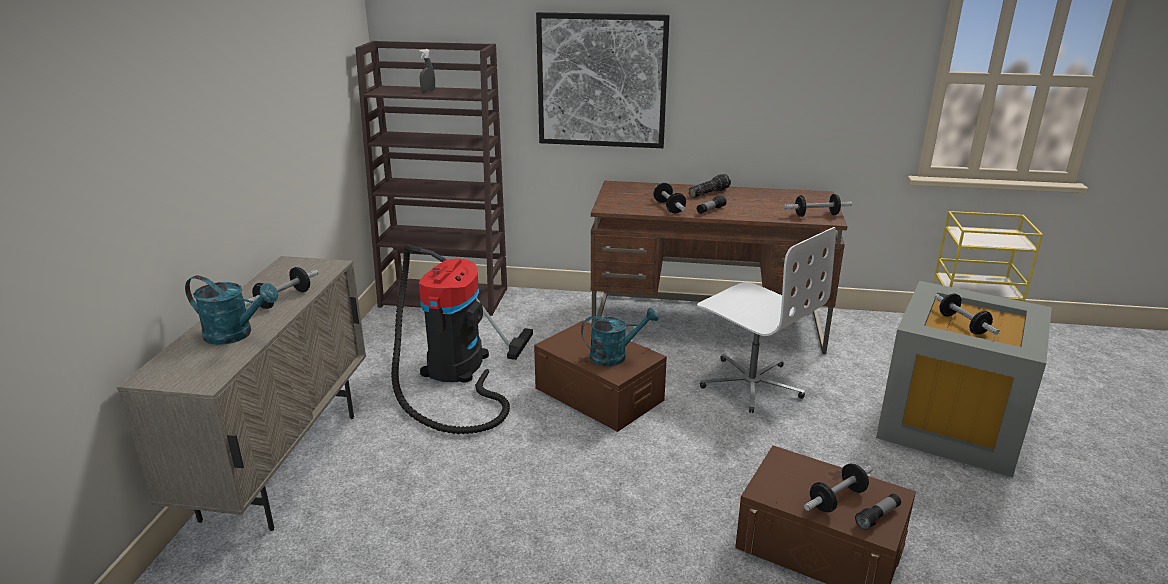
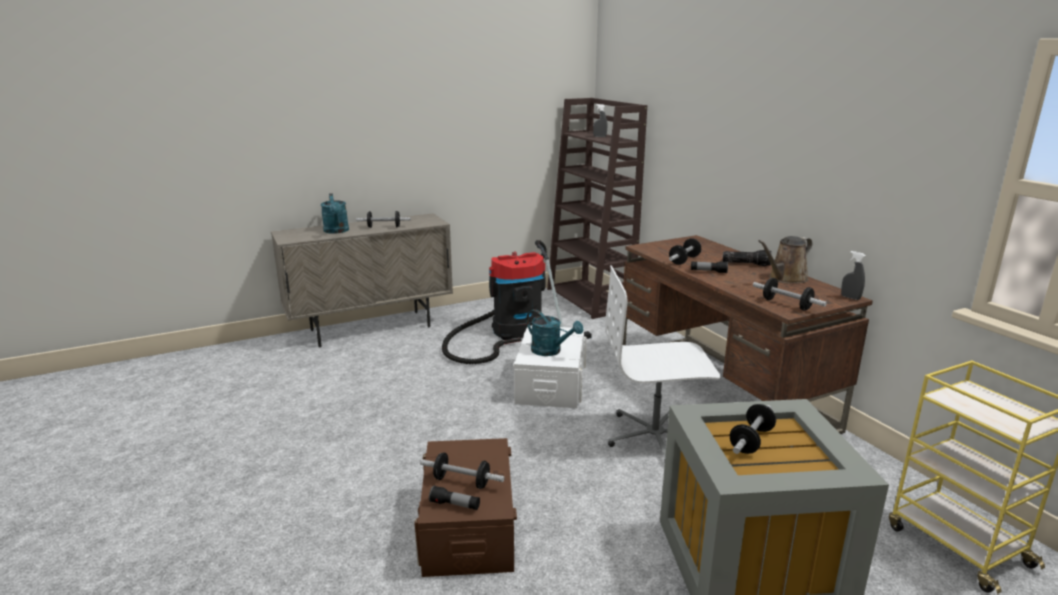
camera: 55 degrees right, 5 degrees down
(599, 394) = (550, 383): brown storage box -> white storage box
(602, 81) = (706, 145): picture -> none
(751, 384) = (655, 436): white office chair -> white office chair turned 75 degrees clockwise
(760, 195) = (785, 279): none -> brown watering can
(822, 194) = (850, 297): none -> grey spray bottle

